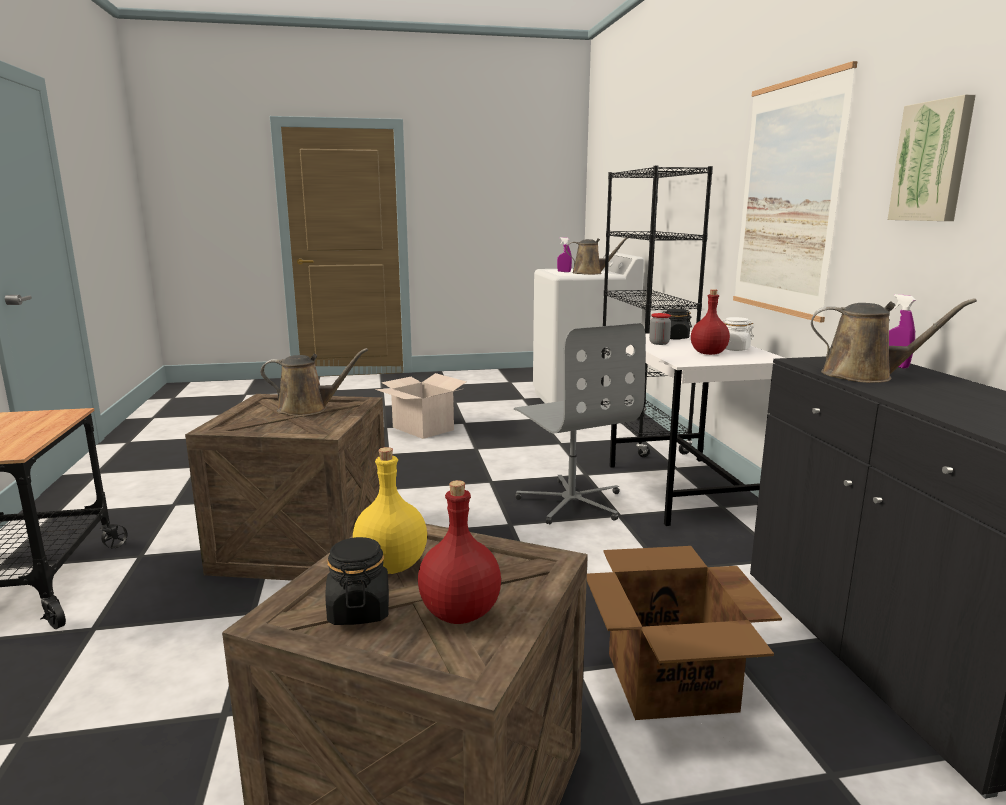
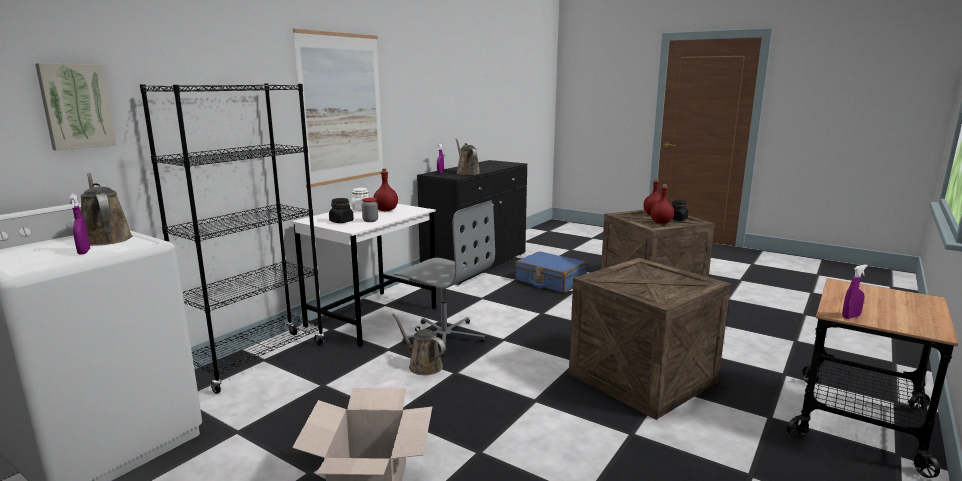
camera: 135 degrees left, 0 degrees up
(52, 413) = (850, 317): none -> purple spray bottle
(308, 409) = (636, 282): brown watering can -> brown watering can (423, 366)
(390, 566) = (661, 222): yellow bottle -> red bottle
(571, 502) = (444, 336): grey office chair -> grey office chair turned 105 degrees clockwise
(670, 682) = (550, 281): cardboard box -> blue suitcase
(933, 162) = (418, 90): picture -> picture (76, 106)

